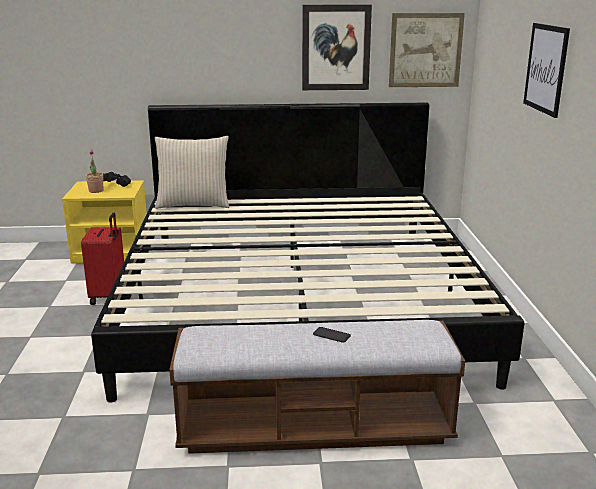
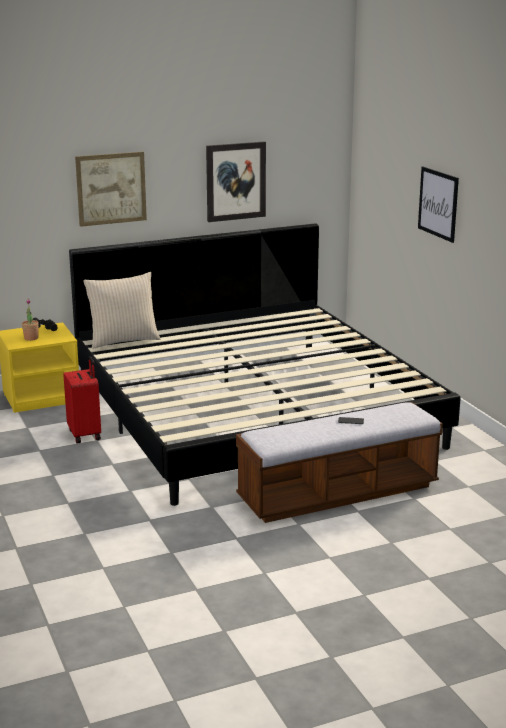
camera: 20 degrees left, 0 degrees up
(425, 50) = (311, 177): picture -> picture (111, 188)

